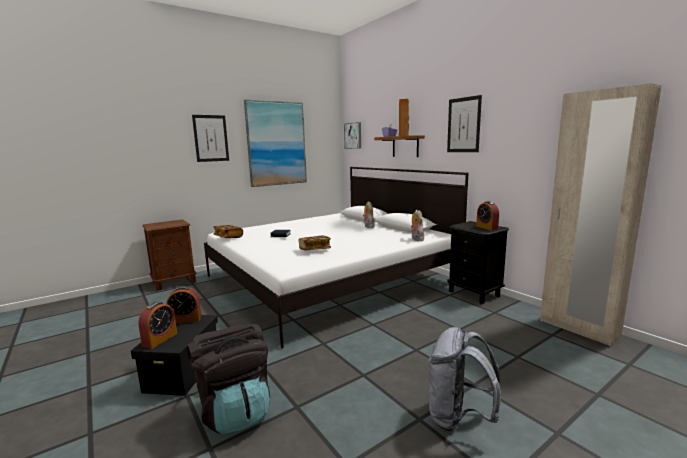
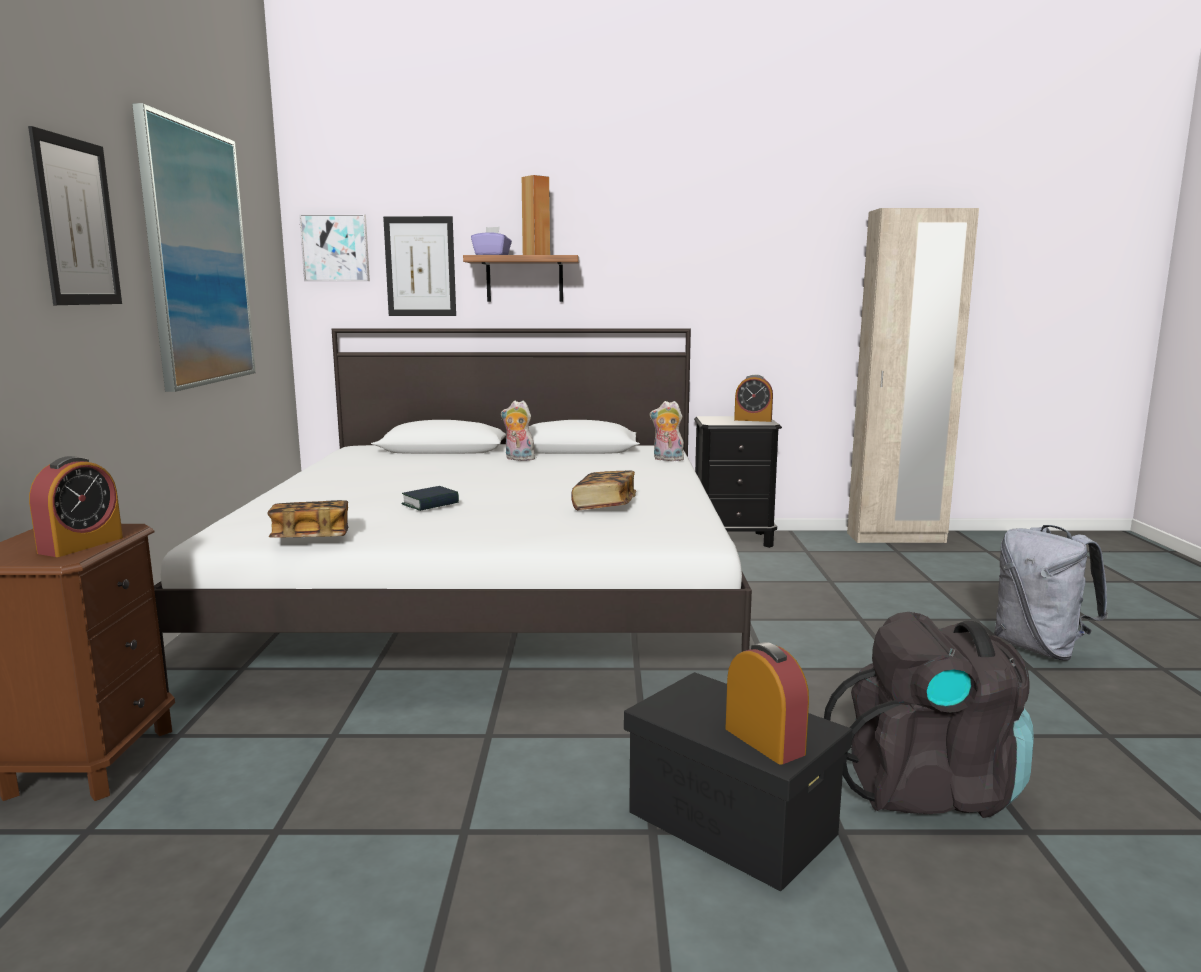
camera: 55 degrees left, 0 degrees up
(185, 320) = (681, 704): alarm clock -> alarm clock (81, 545)
(463, 125) = (673, 242): picture -> picture (420, 266)

